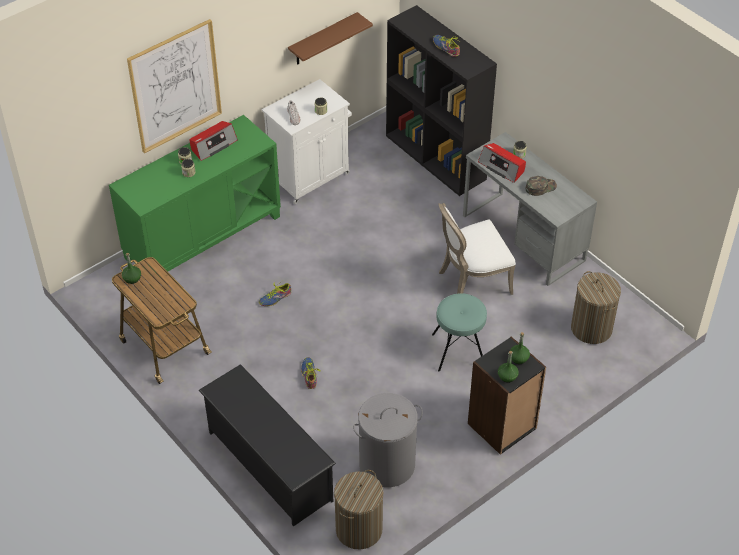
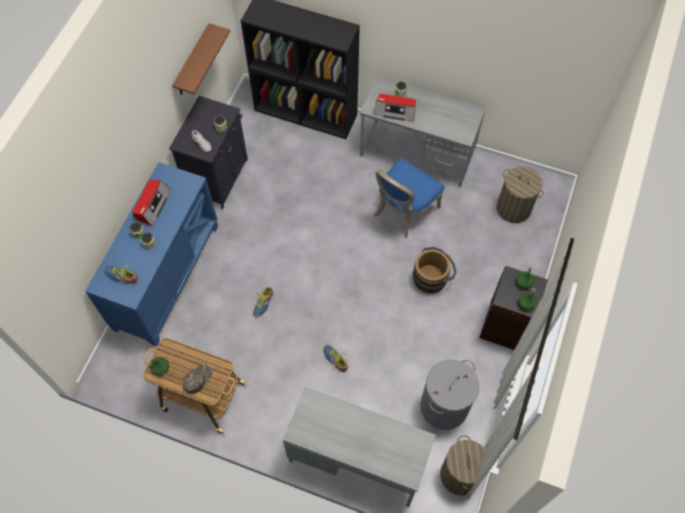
camera: 30 degrees left, 15 degrees up
(175, 86) = (106, 177): picture -> none
(203, 236) = (166, 276): green cabinet -> blue cabinet
(269, 465) = (357, 458): black shoe rack -> grey desk
(310, 176) = (218, 176): white cabinet -> black cabinet
(446, 48) = (308, 27): shoe -> shoe (121, 276)
(458, 350) = (432, 277): turquoise stool -> brown bucket
(471, 281) = (403, 211): white chair -> blue chair
(540, 187) = (436, 116): green cap -> green cap (197, 379)

